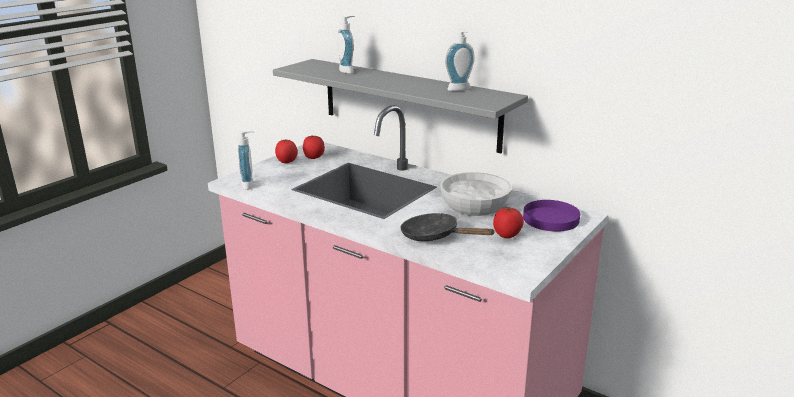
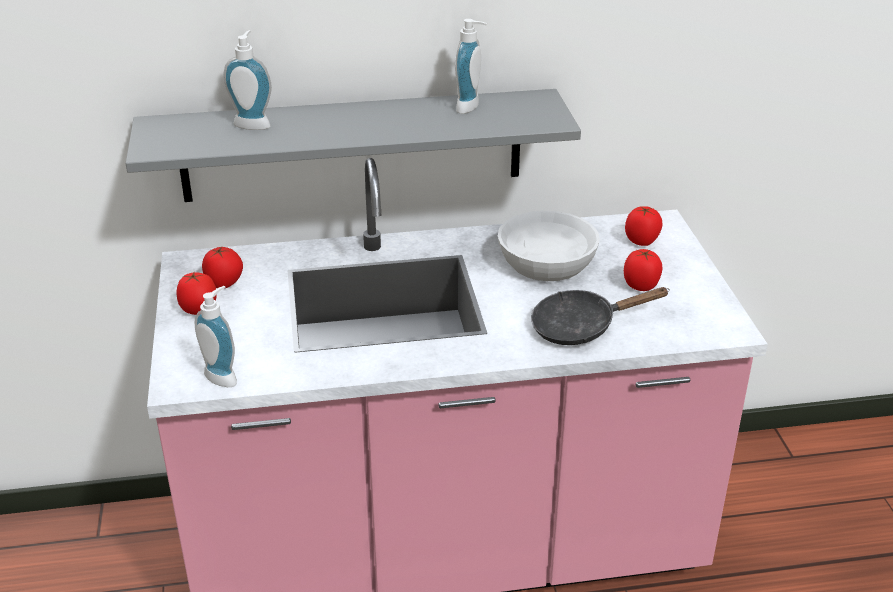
camera: 45 degrees left, 10 degrees up
(551, 218) = (642, 241): purple plate -> tomato

